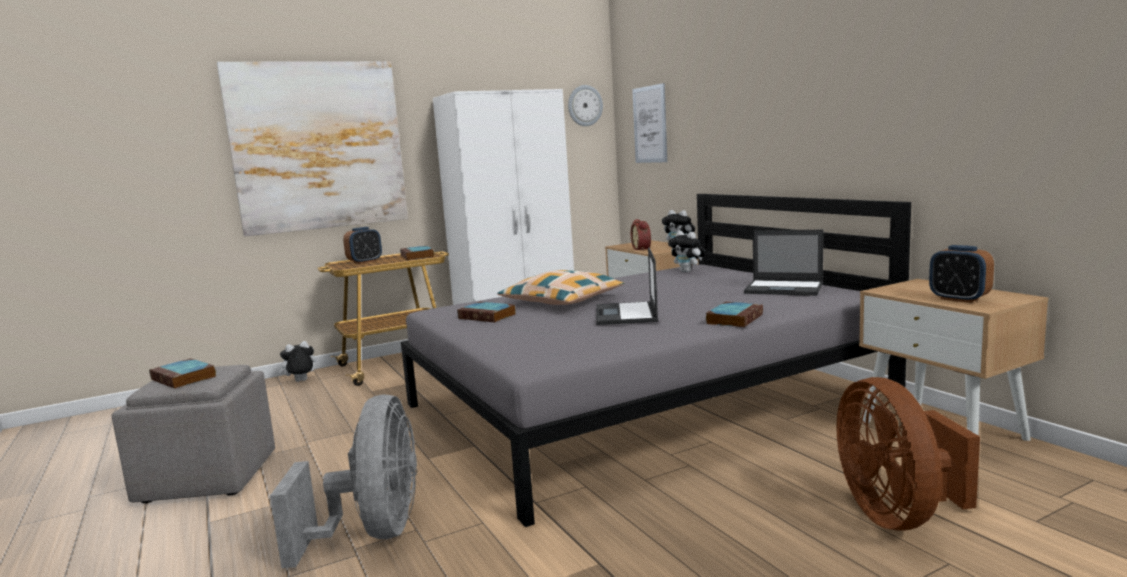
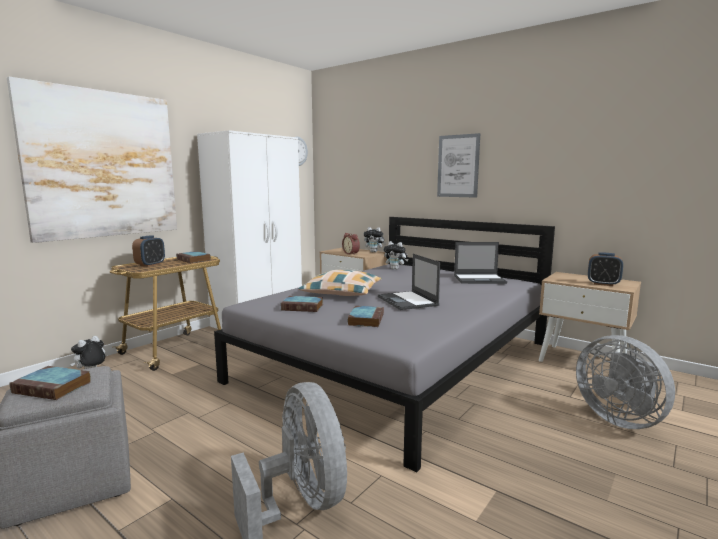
camera: 25 degrees left, 0 degrees up
(650, 124) = (347, 168): picture -> picture (458, 166)
(734, 319) = (483, 301): book -> book (366, 319)
(897, 515) = (620, 418): brown fan -> grey fan

